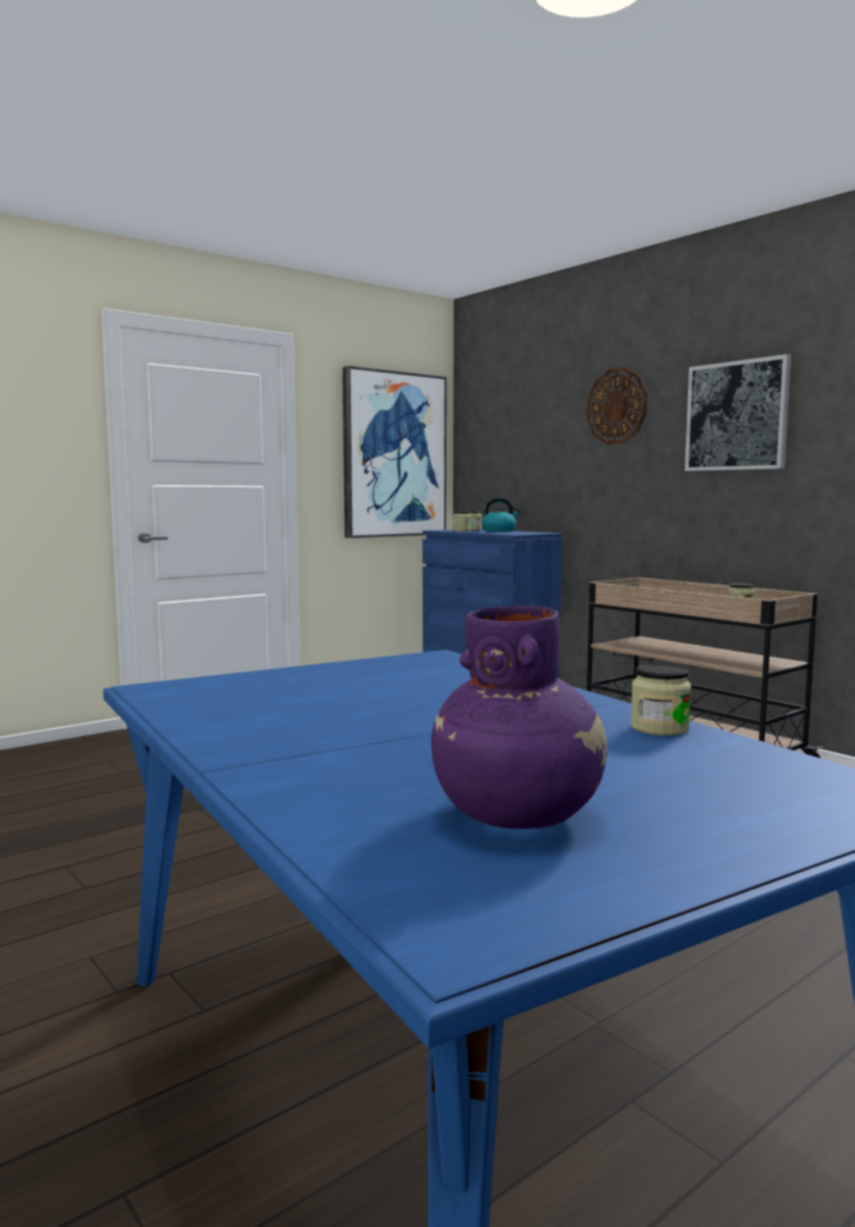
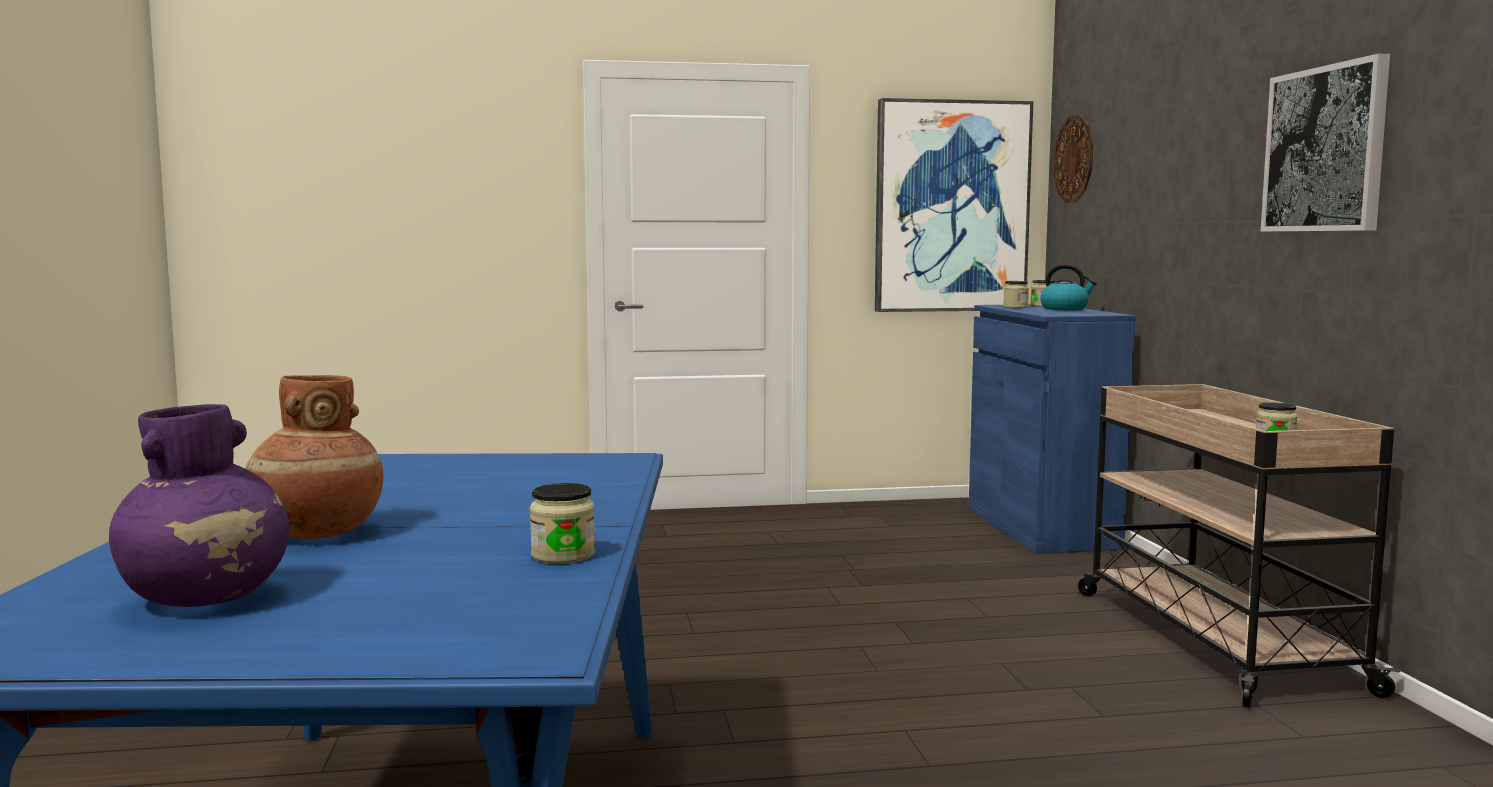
camera: 30 degrees right, 0 degrees up
(402, 745) = (316, 532): none -> brown vase
(617, 406) = (1200, 136): wall clock -> wall clock (1074, 159)

